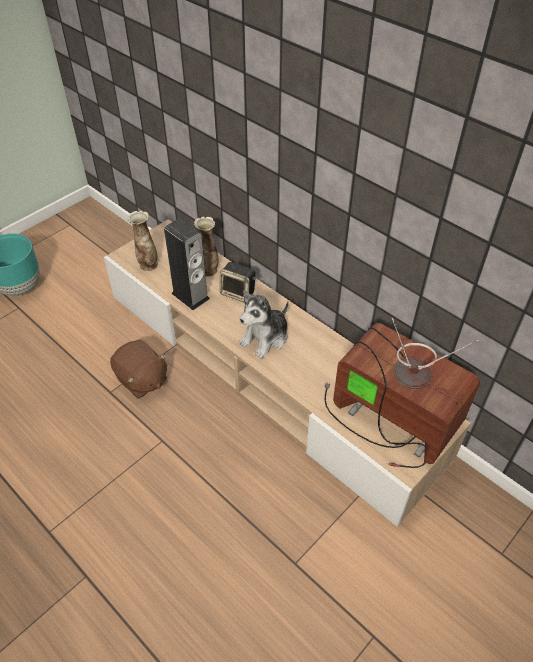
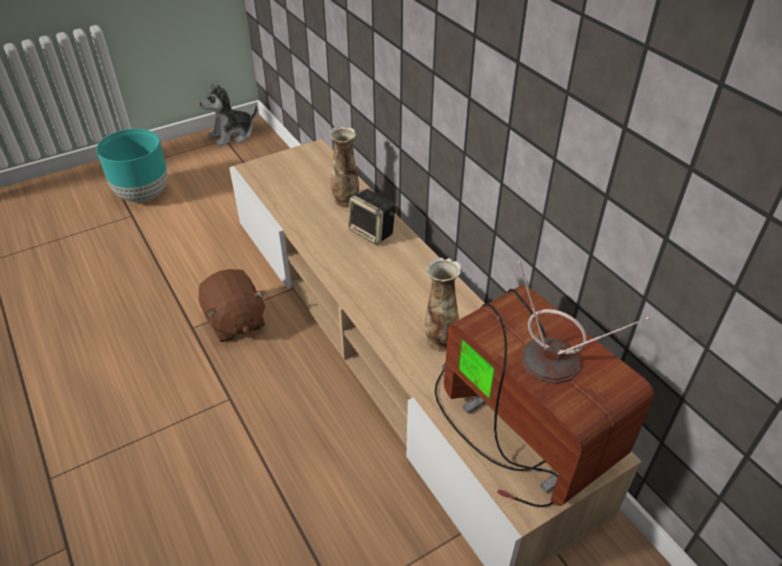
camera: 15 degrees right, 5 degrees down
(148, 265) = (276, 183): vase -> vase (440, 340)
(190, 296) = (312, 225): speaker -> none
(265, 338) = (386, 291): plush toy -> plush toy (232, 135)

